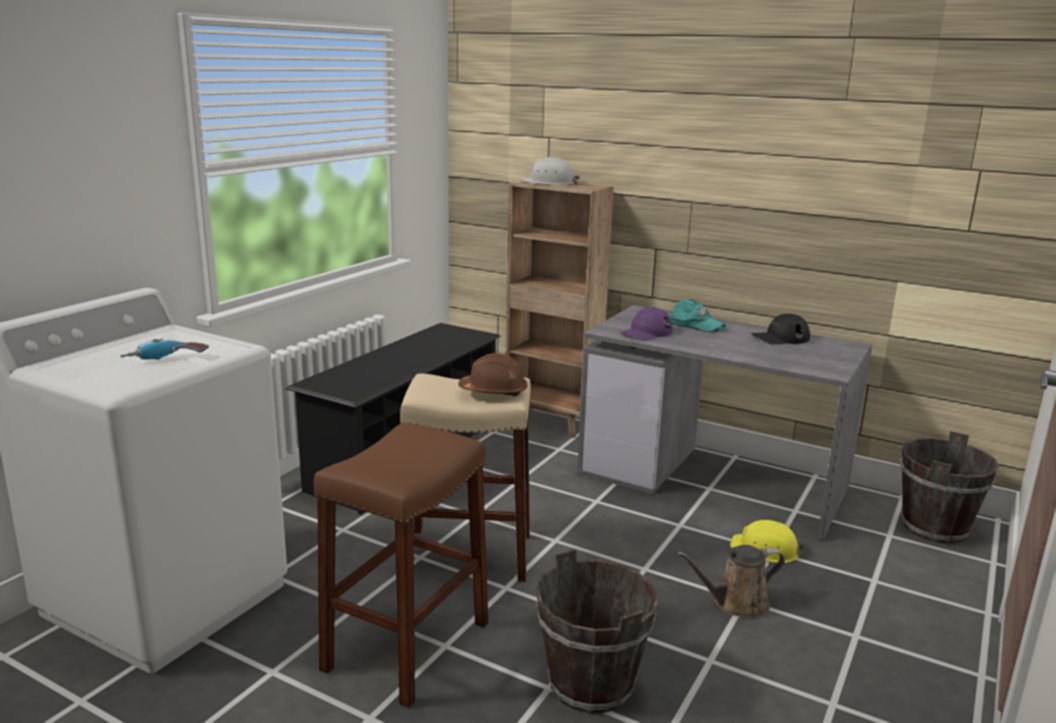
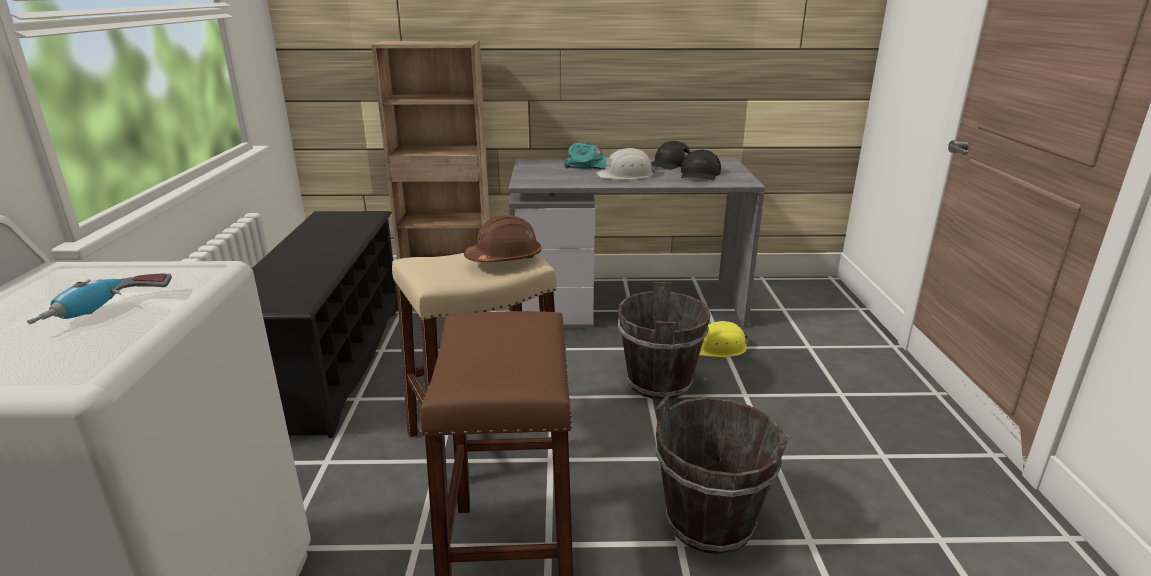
camera: 30 degrees left, 5 degrees up
(549, 183) = (414, 42): white hard hat -> white hard hat (626, 175)
(646, 332) = (561, 178): purple cap -> none
(736, 604) = (742, 400): brown watering can -> none
(796, 355) = (699, 174): none -> black cap
(935, 528) = (803, 295): brown bucket -> brown bucket (659, 382)

